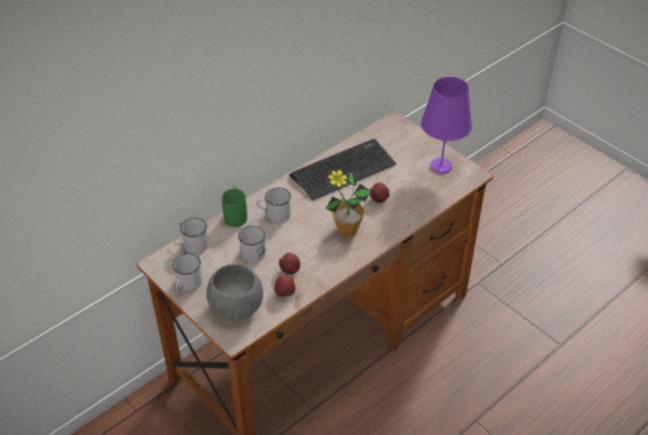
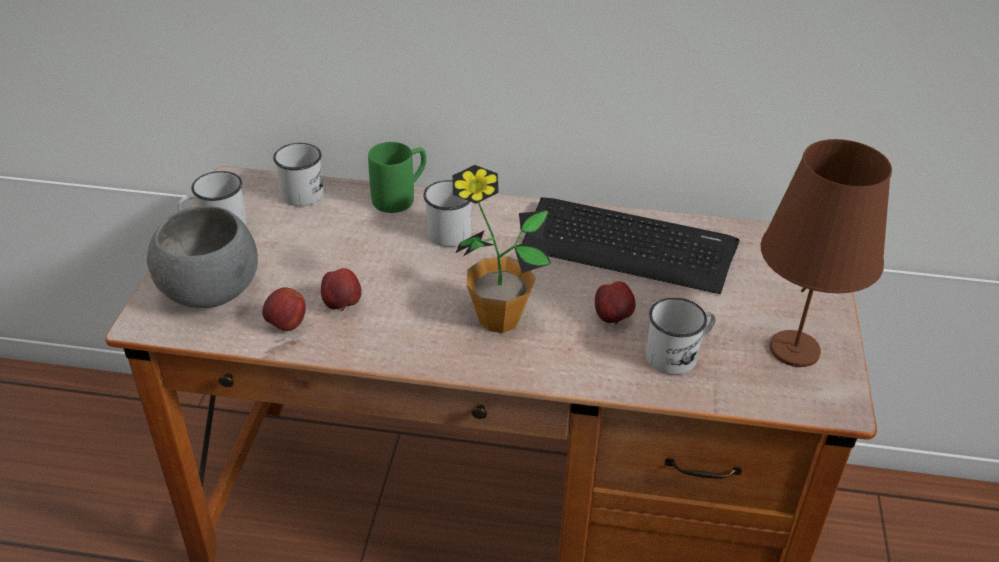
camera: 50 degrees right, 5 degrees down
(254, 250) = (348, 249): white mug -> white mug (678, 355)
(441, 166) = (795, 349): purple table lamp -> brown table lamp

